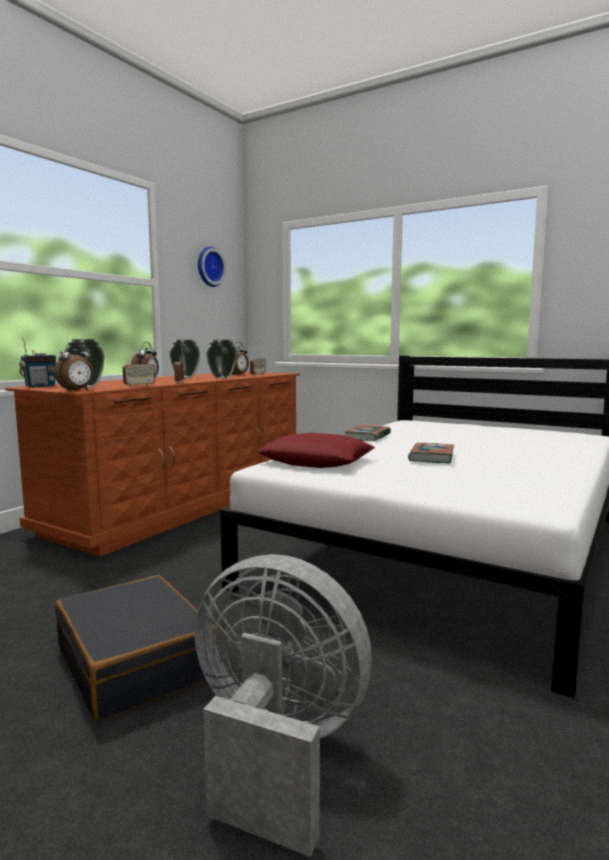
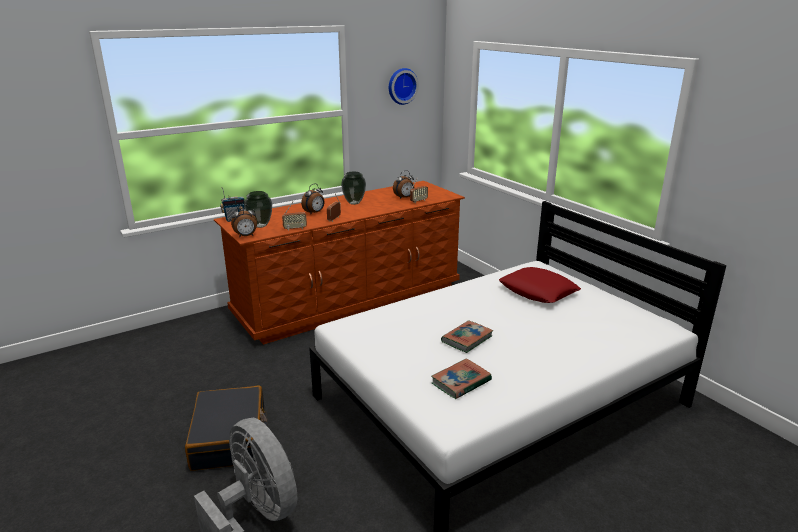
camera: 25 degrees right, 15 degrees up
(221, 378) = (378, 209): vase -> none
(316, 461) = (380, 325): red pillow -> red pillow (538, 291)
(368, 436) = (462, 292): book -> book (461, 382)

